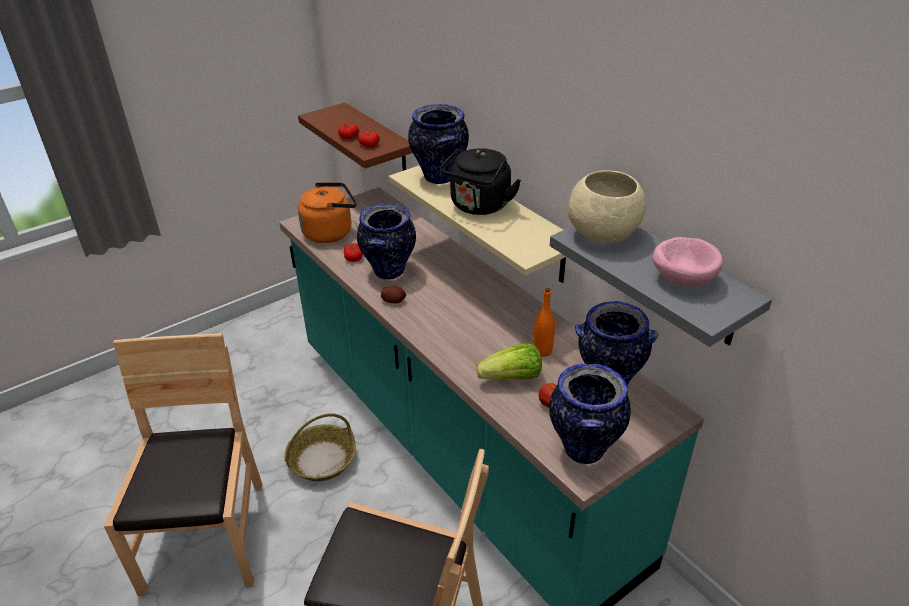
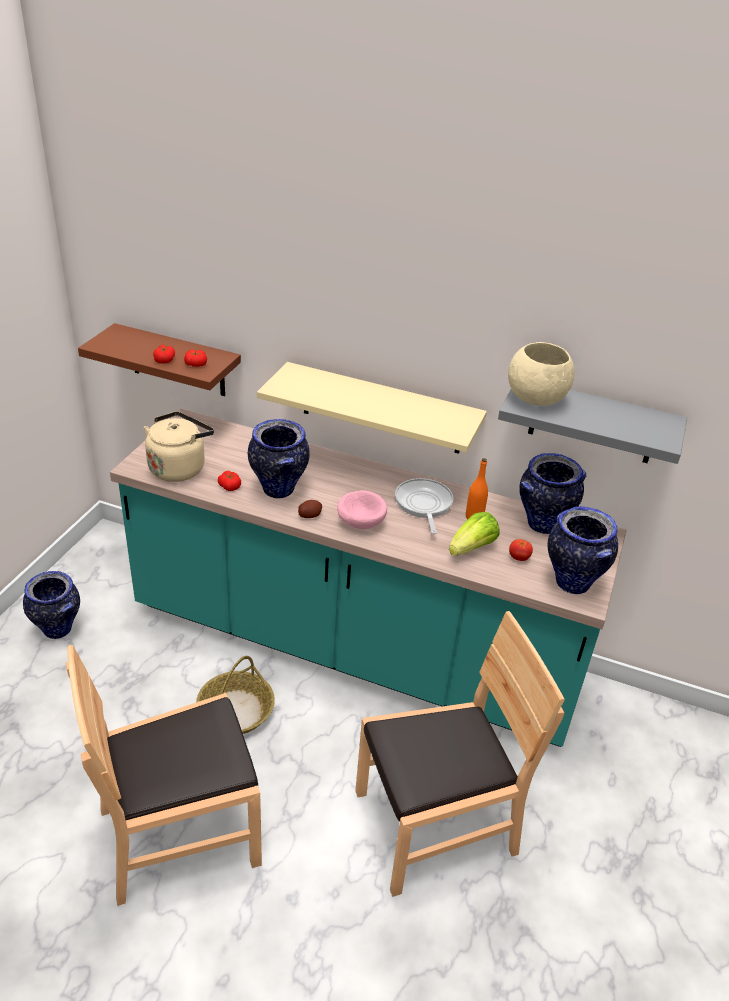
camera: 35 degrees left, 0 degrees up
(207, 537) = (179, 833): brown chair -> brown chair turned 75 degrees counterclockwise
(330, 232) = (179, 467): orange kettle -> beige kettle
(439, 178) = (308, 382): vase -> vase (58, 630)
(478, 207) = (372, 401): black kettle -> none
(504, 323) = (423, 505): none -> frying pan
(683, 278) = (622, 417): pink bowl -> pink bowl (360, 522)

